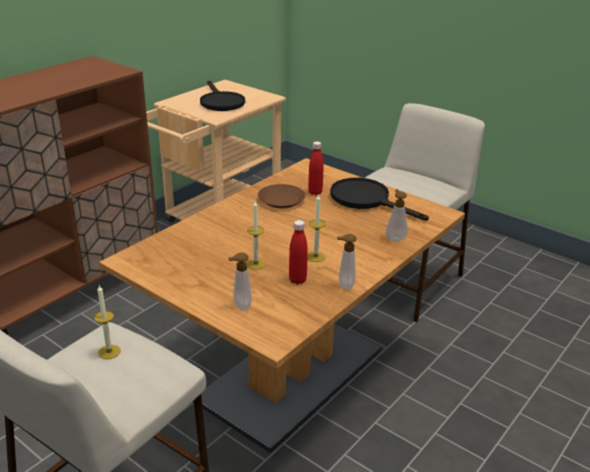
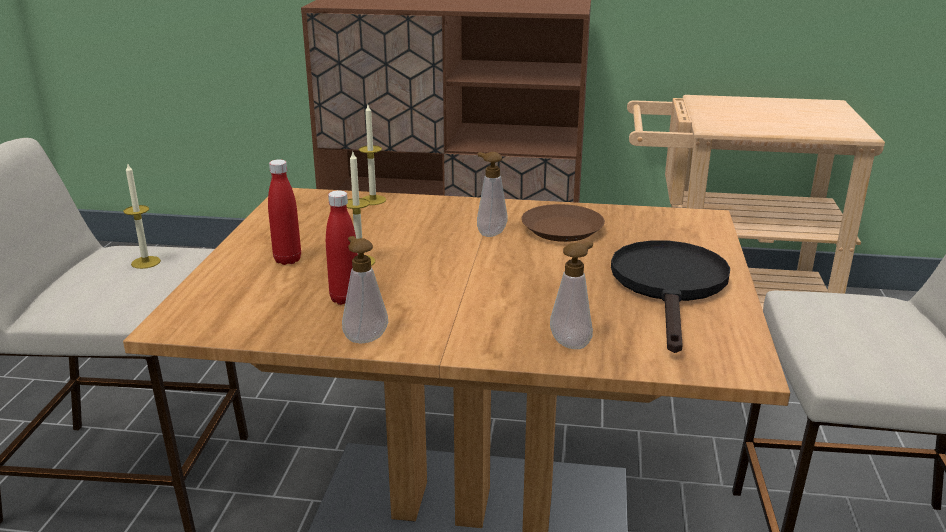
camera: 60 degrees right, 5 degrees down
(220, 102) = (765, 116): black frying pan -> none
(240, 306) = (241, 281): soap dispenser -> soap dispenser (489, 233)
(315, 192) = (626, 244): red bottle -> red bottle (287, 260)
(315, 257) = (427, 294): candle -> candle (373, 200)

